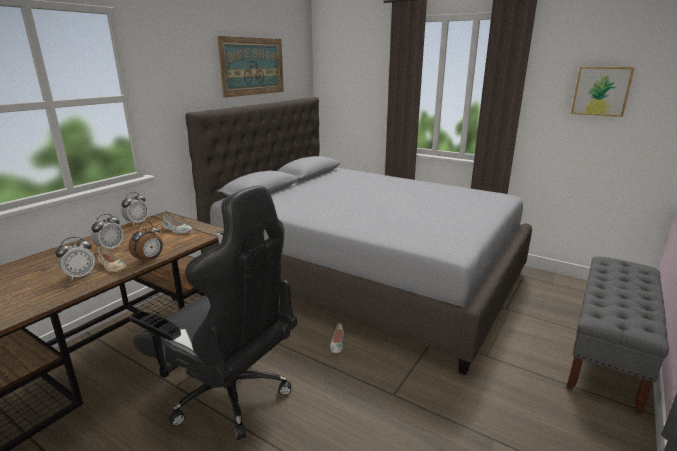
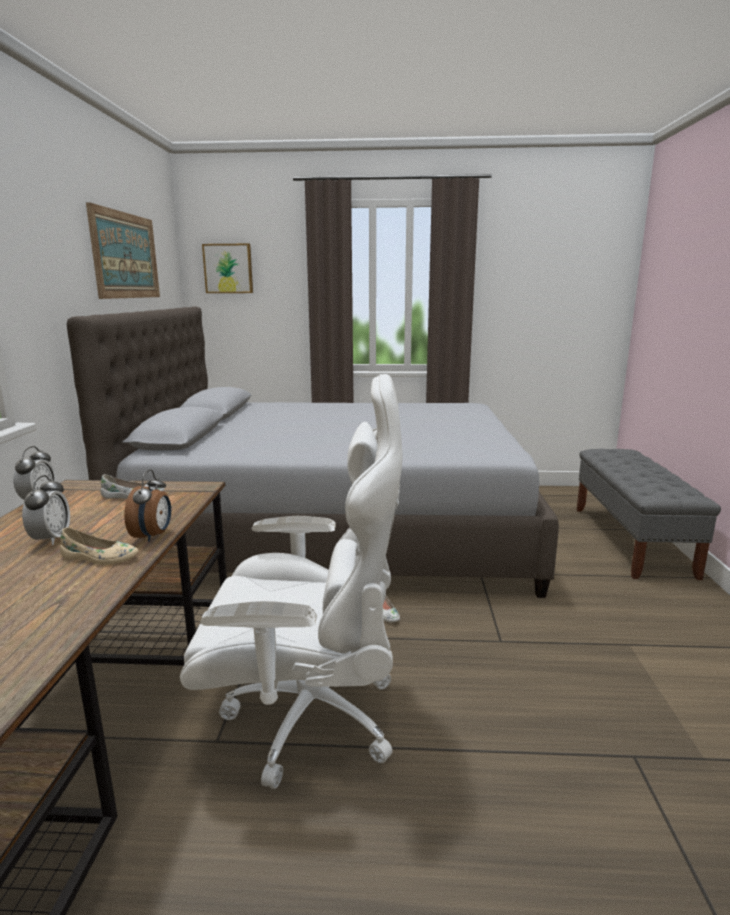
camera: 30 degrees left, 5 degrees down
(80, 275) = (59, 582): alarm clock -> none
(225, 392) = (301, 718): black office chair -> white office chair
(601, 91) = (546, 283): picture -> picture (228, 268)

